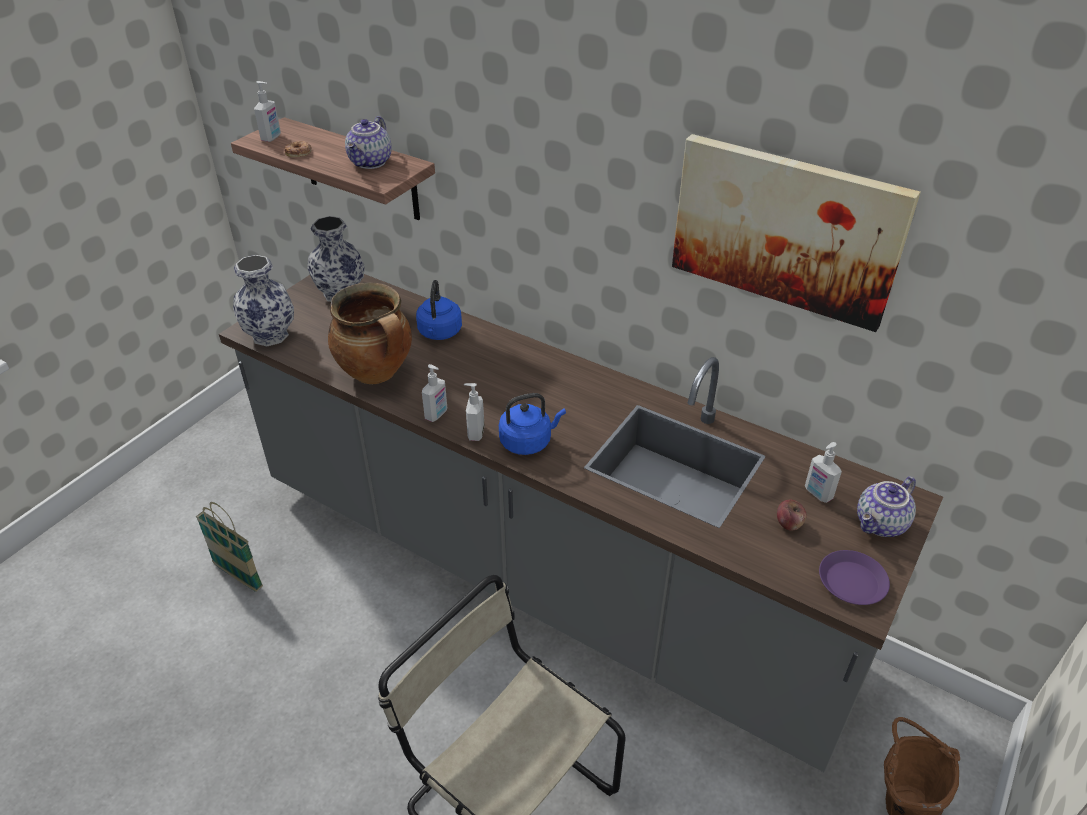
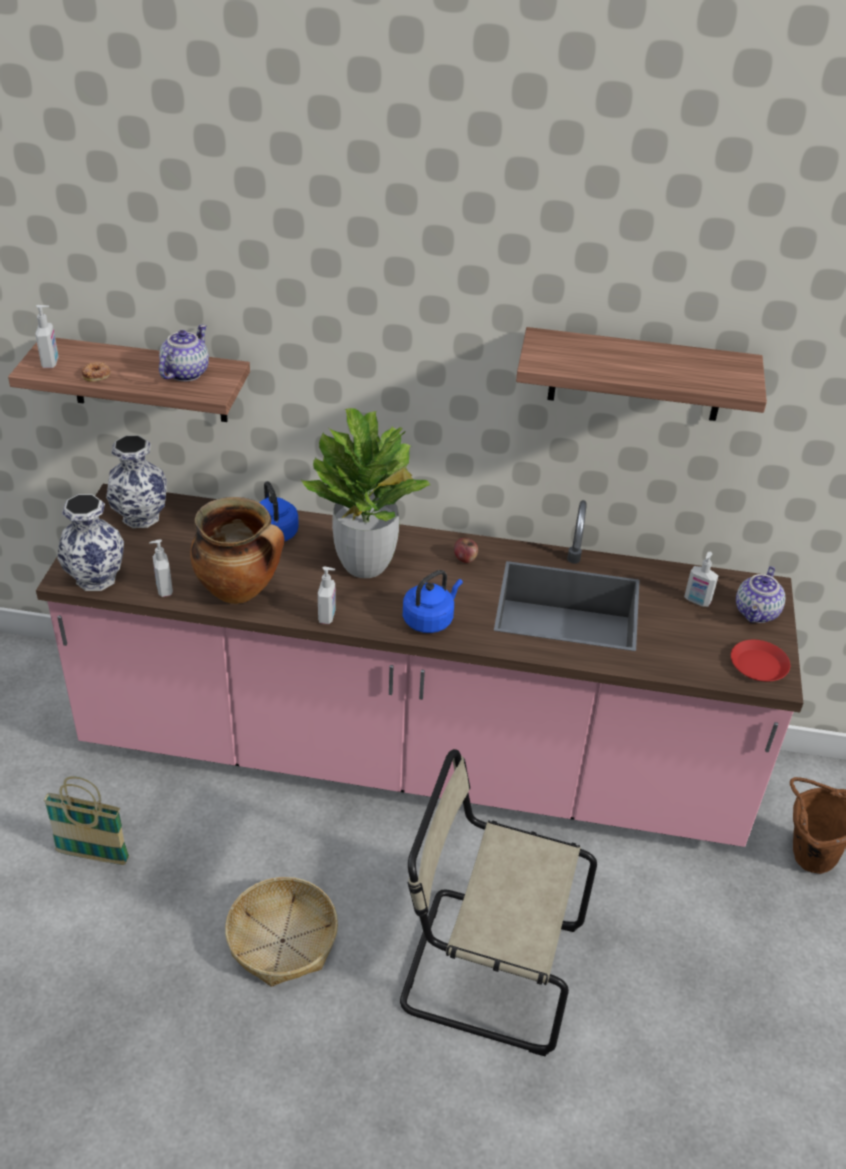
camera: 25 degrees left, 0 degrees up
(342, 704) = (282, 940): none -> basket
(371, 162) = (185, 373): teapot -> teapot turned 150 degrees counterclockwise
(475, 433) = (376, 624): soap dispenser -> soap dispenser (163, 589)
(501, 377) = (366, 565): none -> potted plant
(543, 575) = (413, 759): grey counter -> pink counter
(786, 230) = (637, 375): picture -> shelf
(789, 523) = (688, 632): apple -> apple (465, 558)
(852, 582) = (758, 665): purple plate -> red plate

